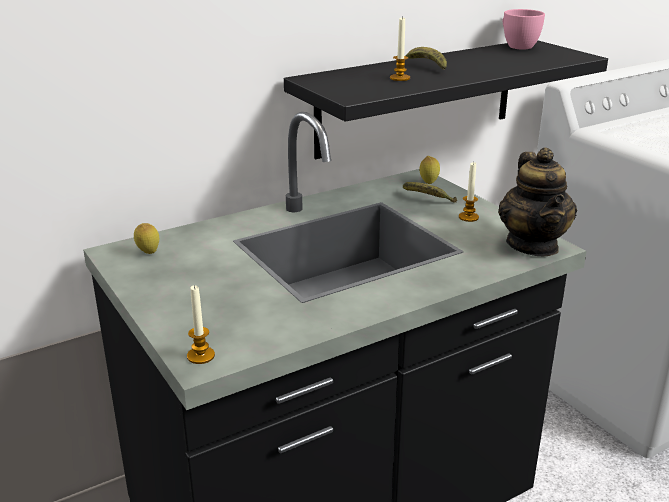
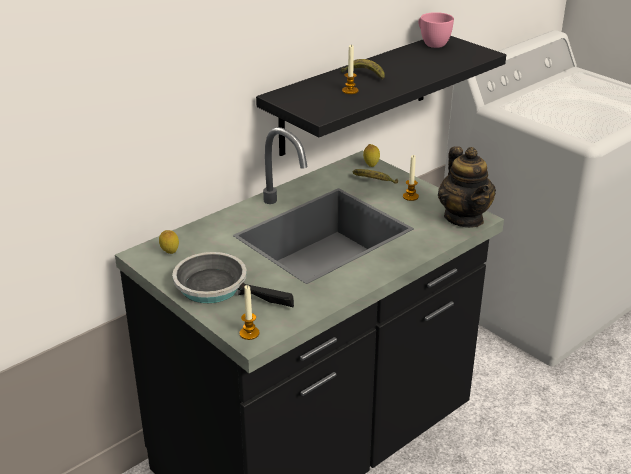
camera: 10 degrees left, 5 degrees up
(186, 296) = (217, 287): none -> frying pan

